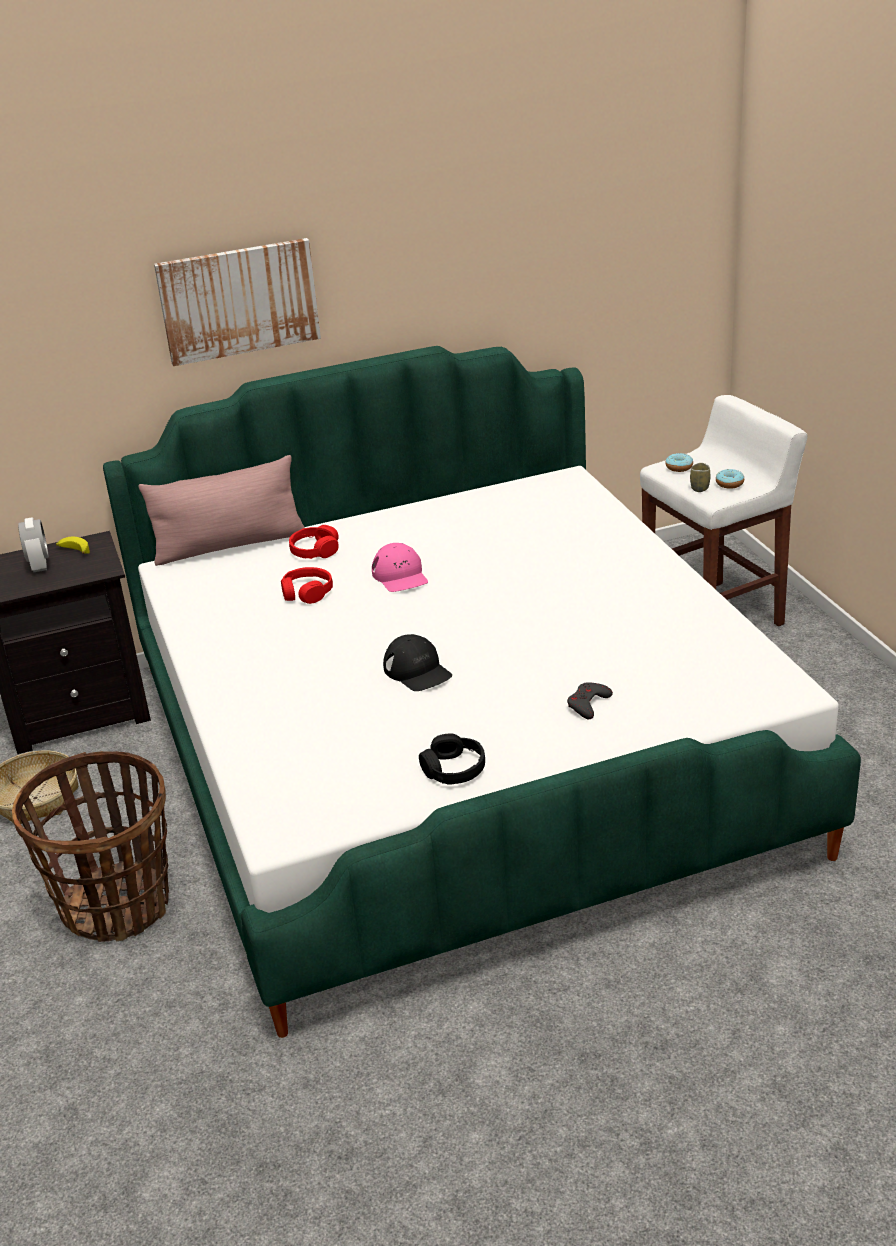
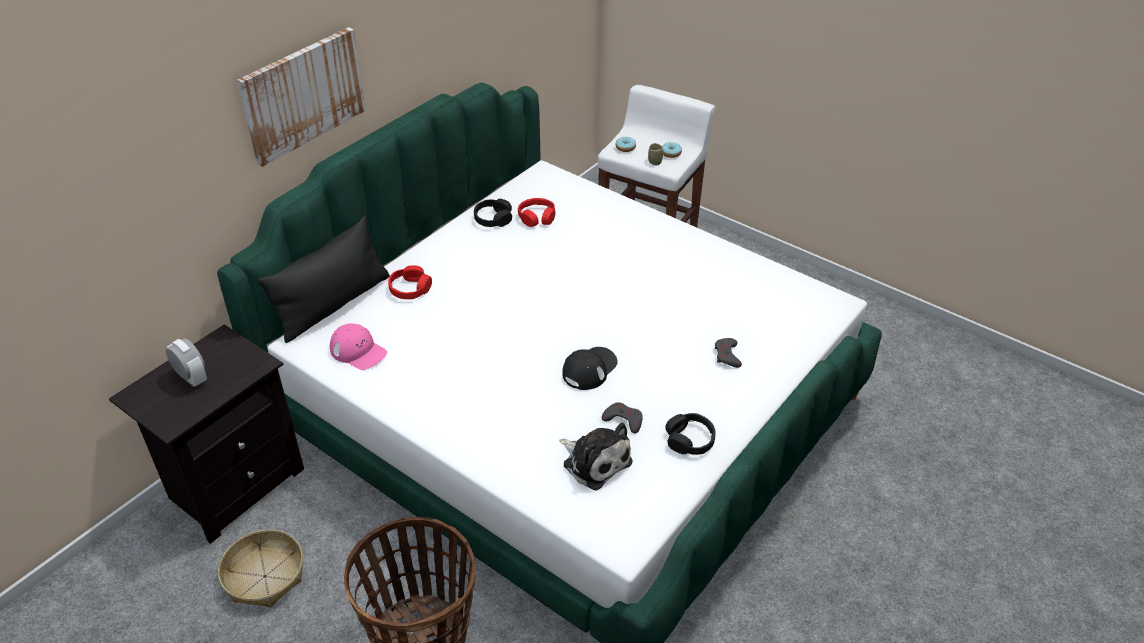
camera: 35 degrees left, 10 degrees up
(74, 550) = (211, 353): banana -> none
(230, 545) = (333, 305): pink pillow -> black pillow
(307, 593) = (441, 329): red headphones -> red headphones (537, 217)
(331, 754) = (595, 461): none -> plush toy
(400, 576) = (499, 292): pink cap -> pink cap (358, 351)
(402, 727) = (623, 420): none -> grey game controller
(417, 671) = (589, 369): black cap -> black cap turned 75 degrees counterclockwise
(466, 508) = (493, 219): none -> black headphones

